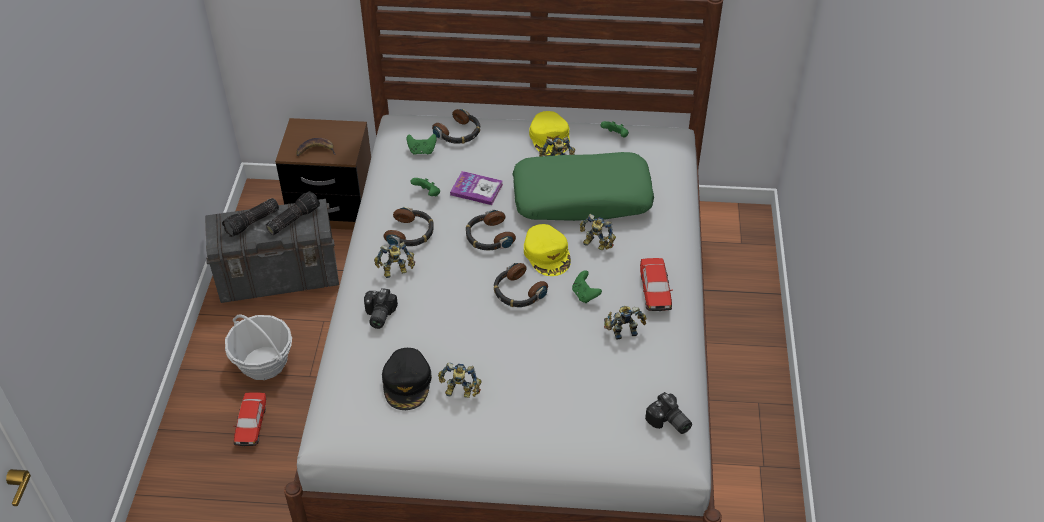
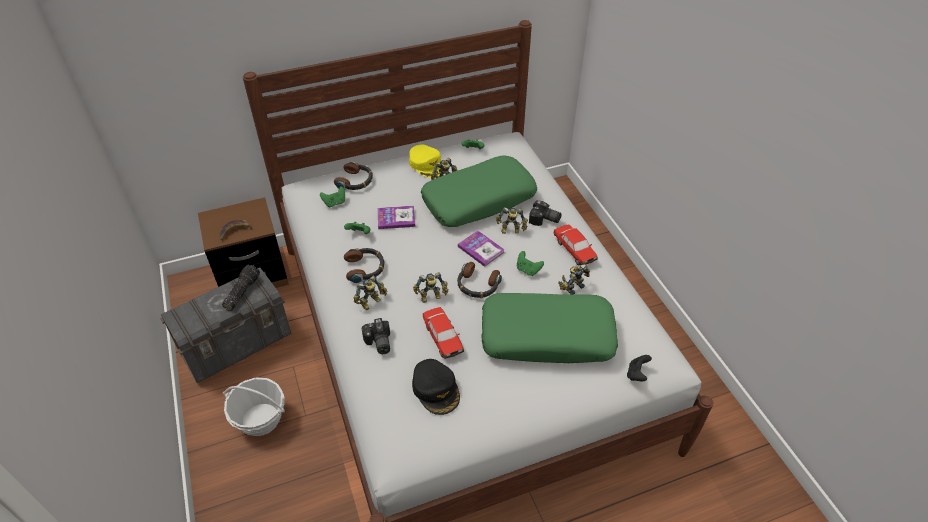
camera: 25 degrees left, 0 degrees up
(251, 424) = (277, 474): toy car -> toy car (442, 337)
(253, 223) = (207, 306): flashlight -> none
(459, 393) = (483, 381): toy robot -> toy robot (431, 297)
(488, 237) = (428, 251): headphones -> none
(547, 254) = (481, 249): yellow cap -> book
(558, 372) = (547, 336): none -> green pillow
(631, 449) = (637, 374): none -> black game controller
(668, 423) = (649, 343): camera -> camera (544, 220)

